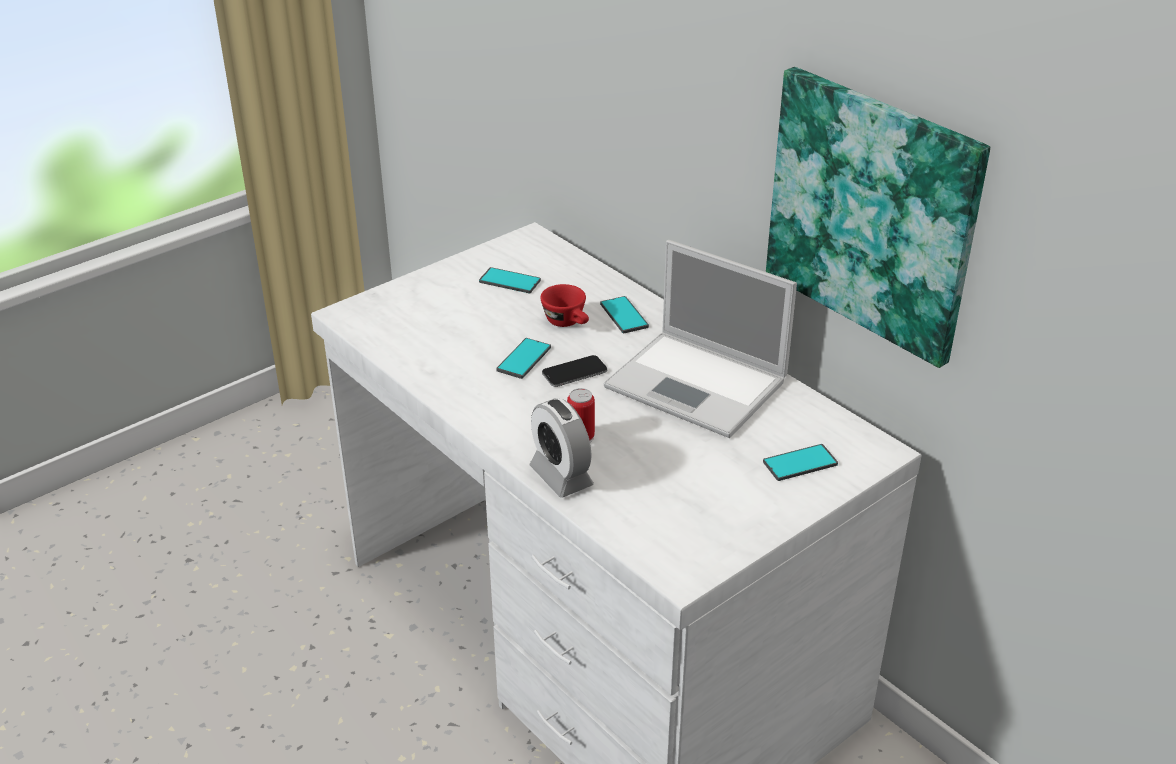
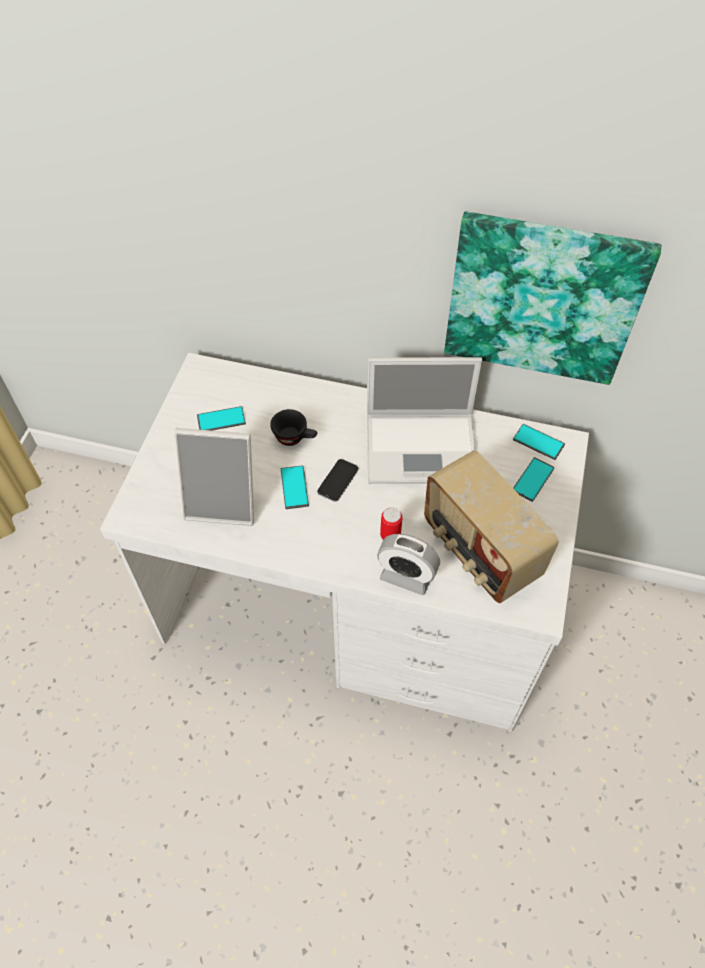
camera: 35 degrees left, 20 degrees up
(443, 341) = (224, 501): none -> picture frame
(568, 322) = (295, 437): red cup -> black cup
(624, 315) = (326, 411): phone -> phone (538, 442)
(666, 493) = (479, 550): none -> radio

